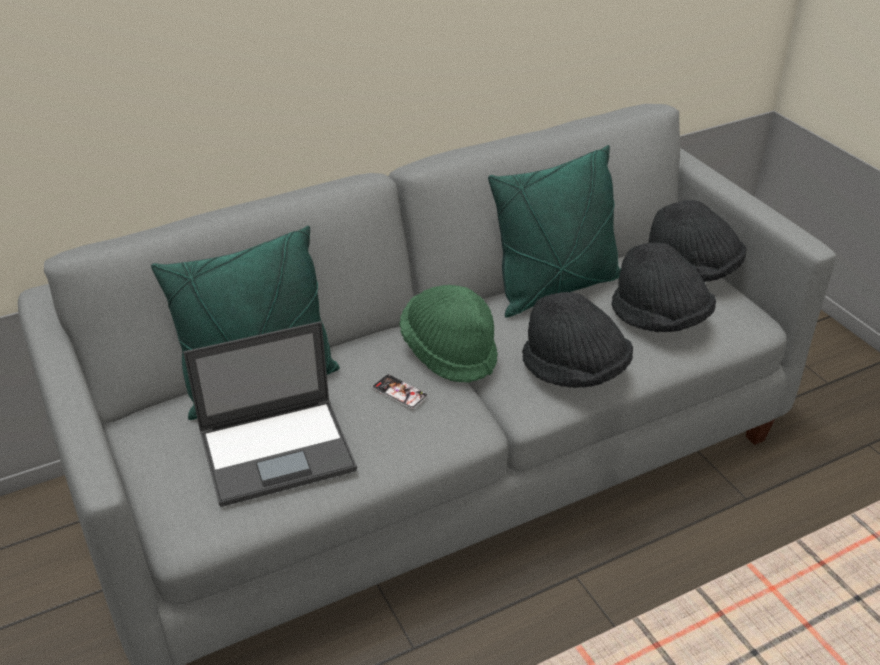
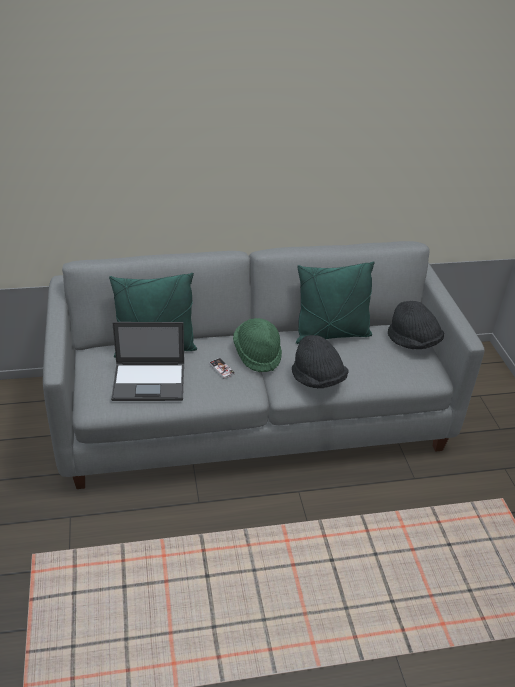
camera: 15 degrees right, 0 degrees up
(659, 319) = (379, 363): black hat -> none

